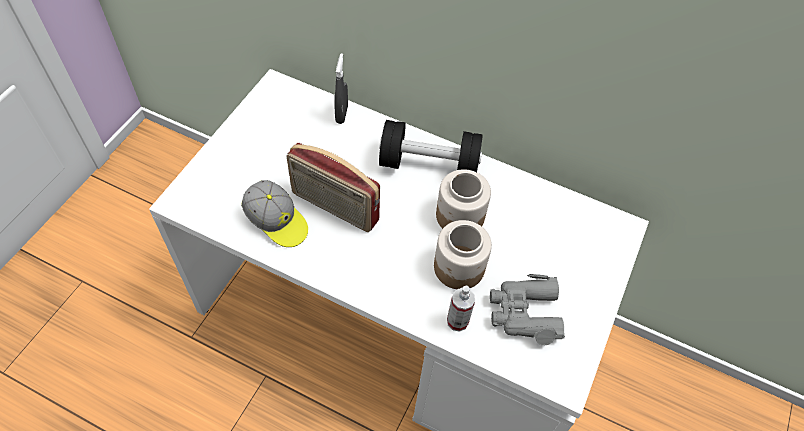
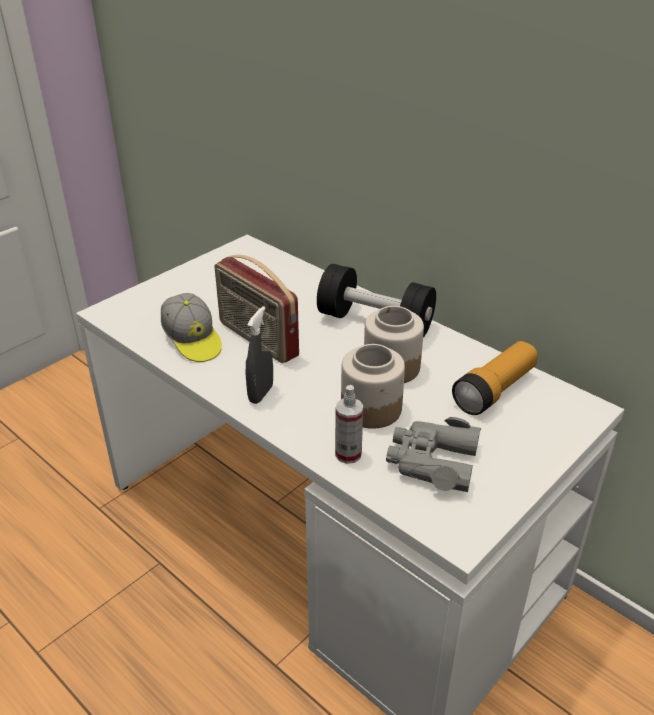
camera: 20 degrees right, 20 degrees down
(341, 114) = (301, 273): grey spray bottle -> grey spray bottle (261, 394)
(549, 224) = (495, 390): none -> flashlight

